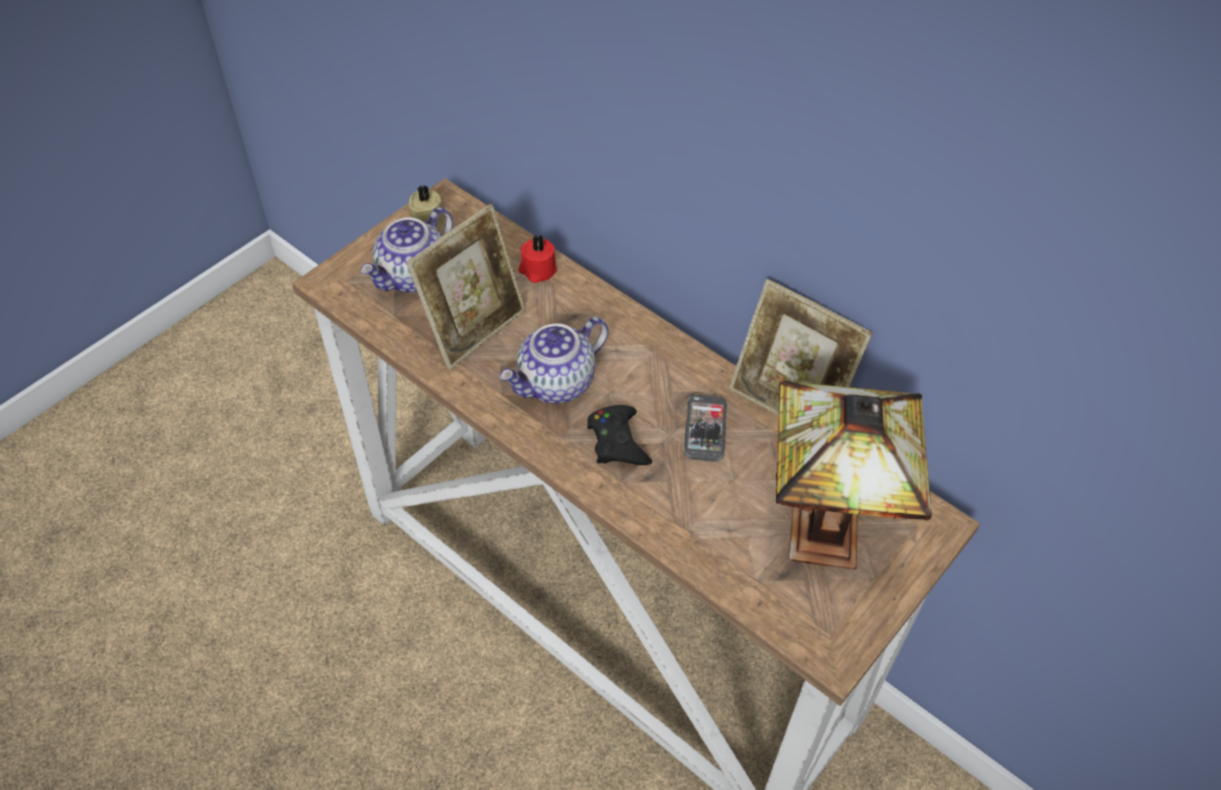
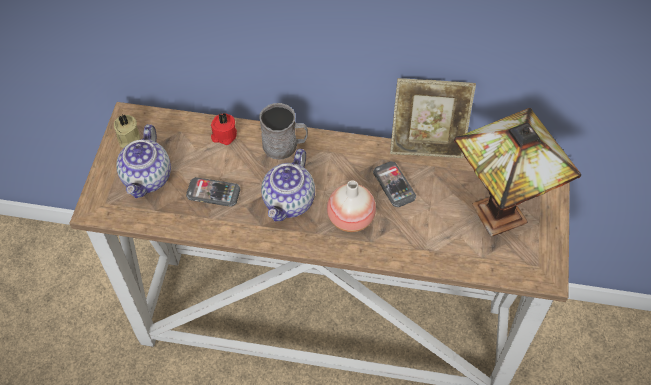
camera: 30 degrees left, 5 degrees up
(474, 329) = (213, 193): picture frame -> phone
(601, 316) = (285, 145): none -> grey mug
(617, 441) = (350, 218): black game controller -> vase

